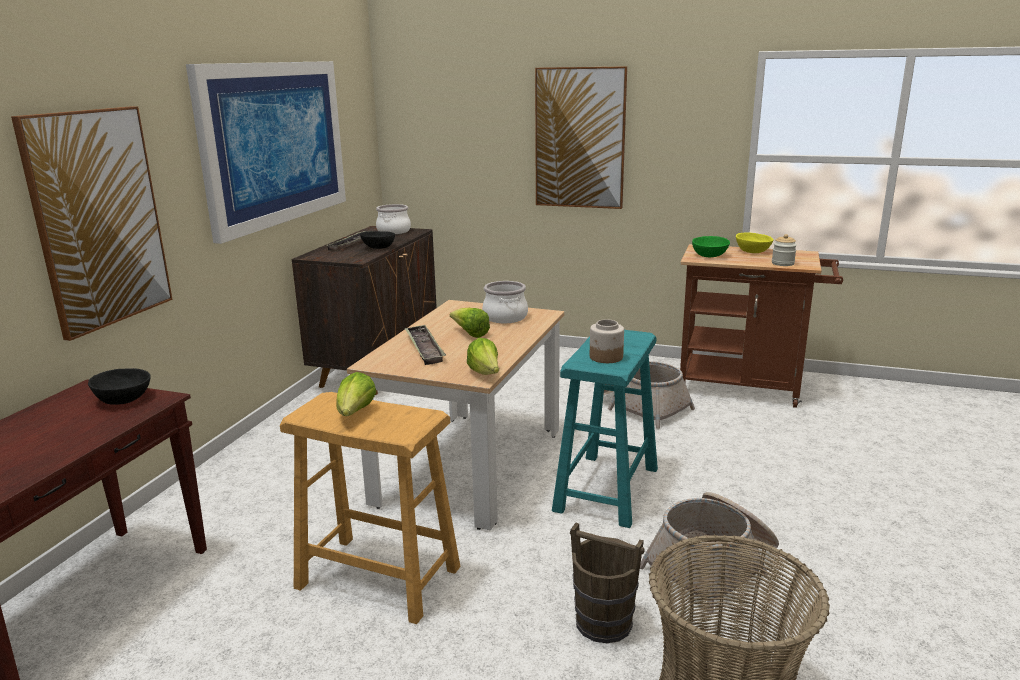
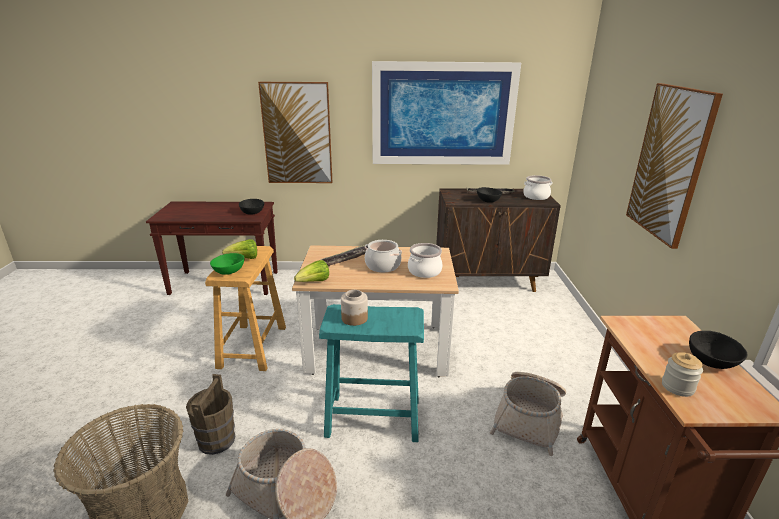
camera: 70 degrees right, 5 degrees up
(470, 334) = (382, 266): lettuce -> cooking pot
(709, 255) = (647, 331): green bowl -> green bowl (229, 271)
(752, 251) = (710, 361): yellow bowl -> black bowl

